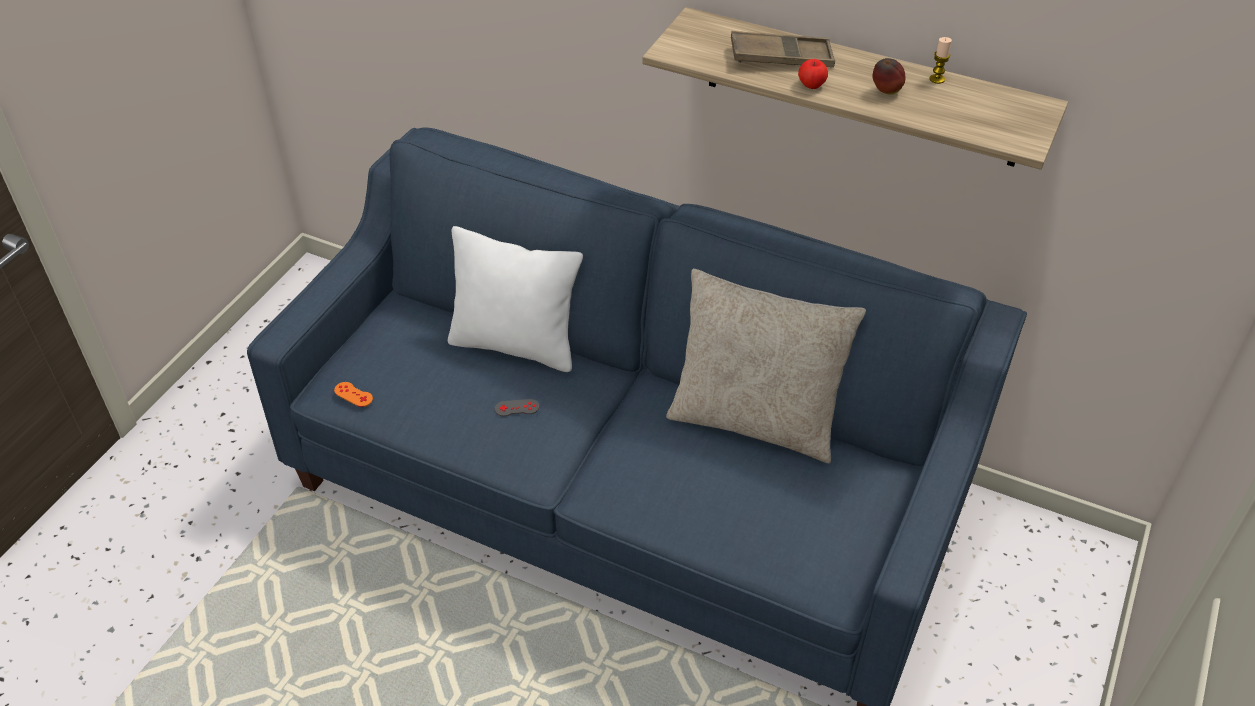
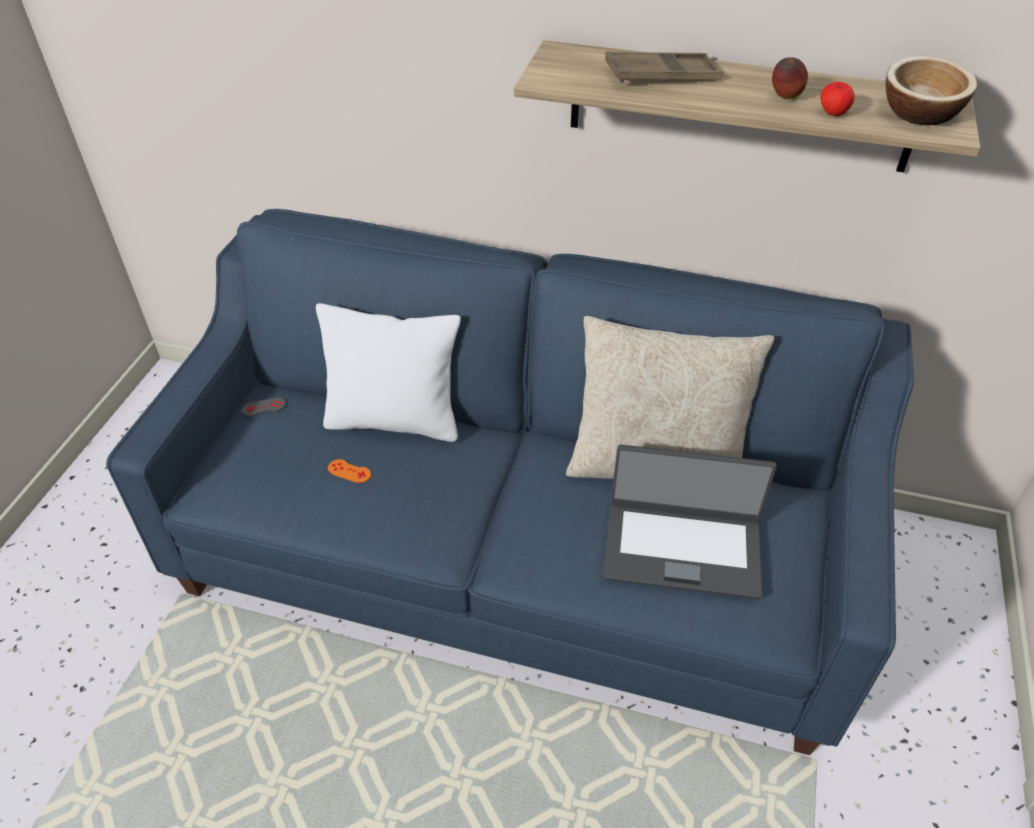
camera: 10 degrees left, 0 degrees up
(353, 394) = (231, 495): orange game controller -> orange game controller (349, 471)
(517, 408) = (409, 486): grey game controller -> grey game controller (264, 407)
(758, 499) = (682, 548): none -> laptop
(811, 85) = (704, 98): apple -> apple (832, 113)
(937, 79) = (830, 82): candle -> none
(1004, 121) = (919, 113): none -> bowl

